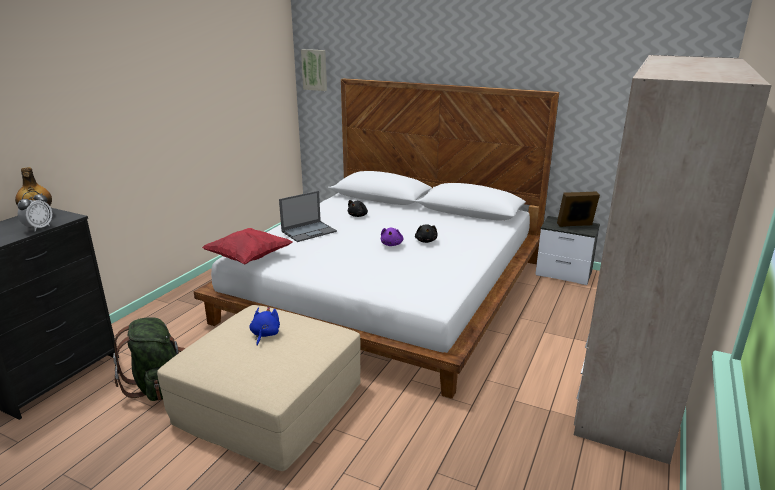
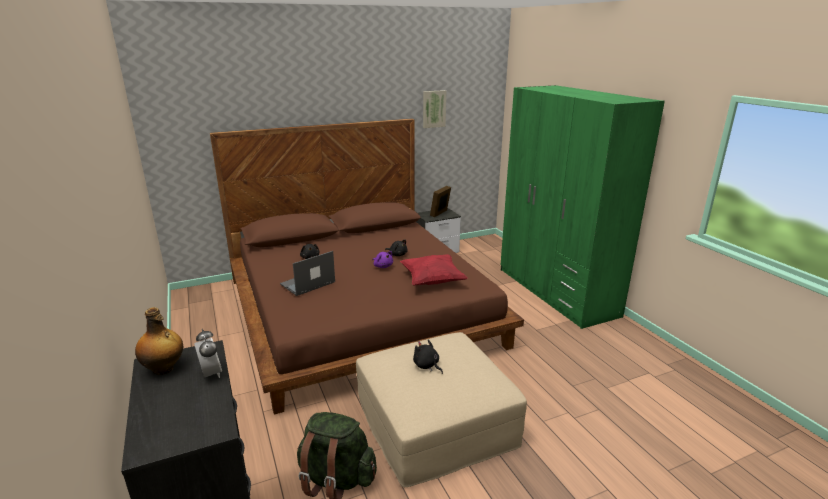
camera: 50 degrees left, 0 degrees up
(249, 258) = (307, 325): red pillow -> red pillow (432, 281)
(265, 334) = (427, 365): blue plush toy -> black plush toy
(309, 231) = (307, 283): laptop -> laptop turned 135 degrees counterclockwise
(315, 70) = (165, 128): picture -> picture (433, 109)
(387, 289) = (360, 311): white bed -> brown bed
(628, 382) = (556, 292): beige wardrobe -> green wardrobe

